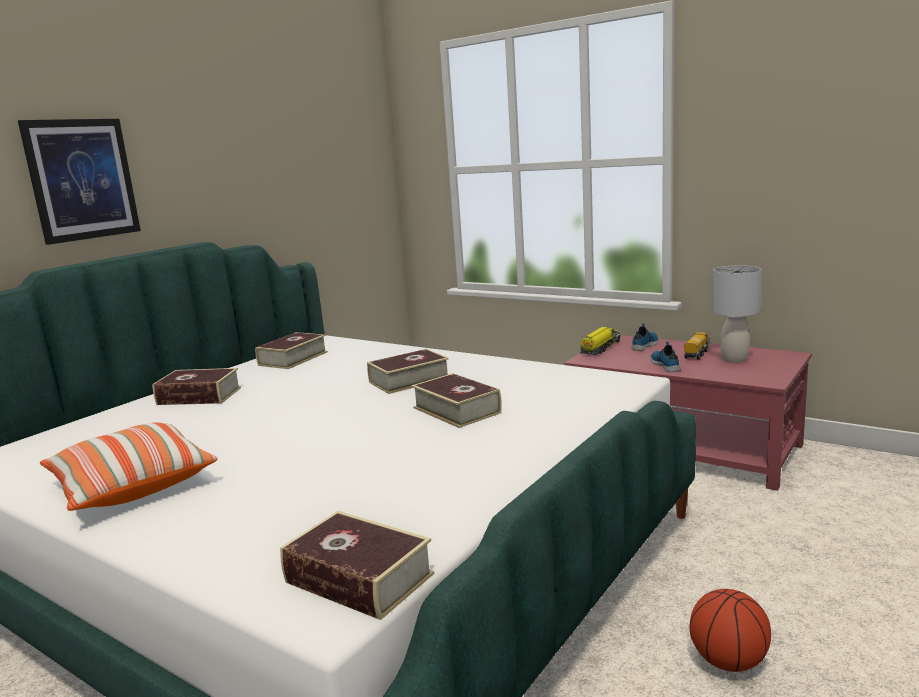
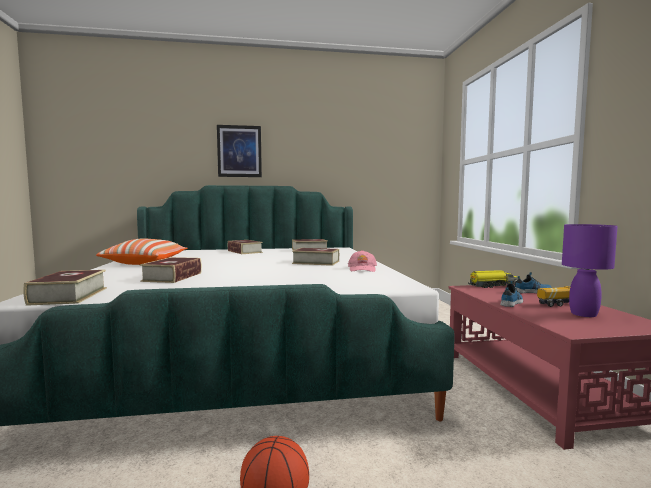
camera: 45 degrees right, 10 degrees down
(456, 410) = (289, 273): book -> book (172, 277)
(504, 372) = (362, 269): none -> pink cap
(734, 359) = (584, 314): grey table lamp -> purple table lamp

